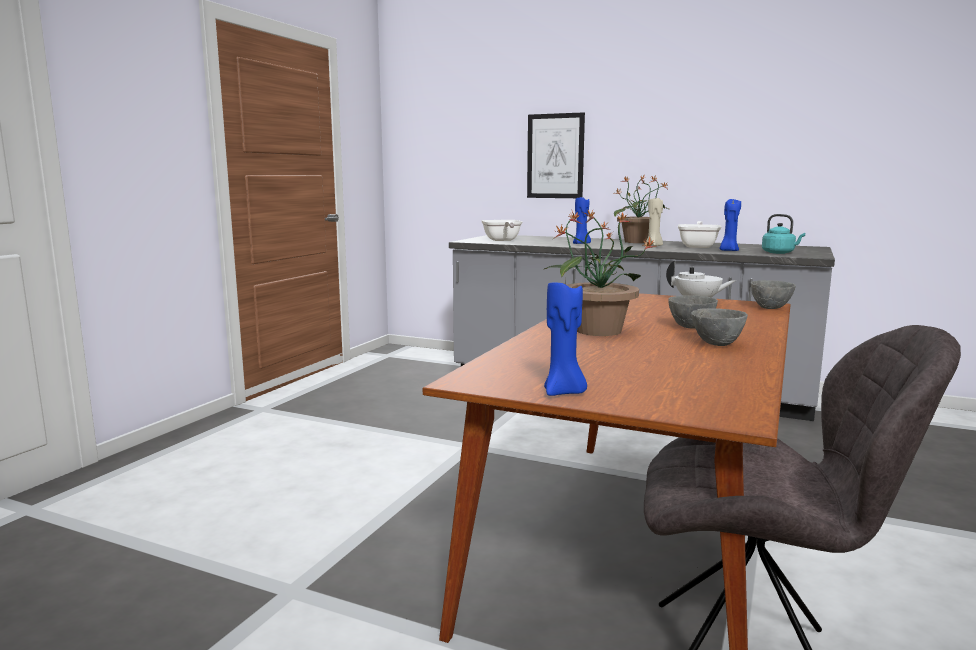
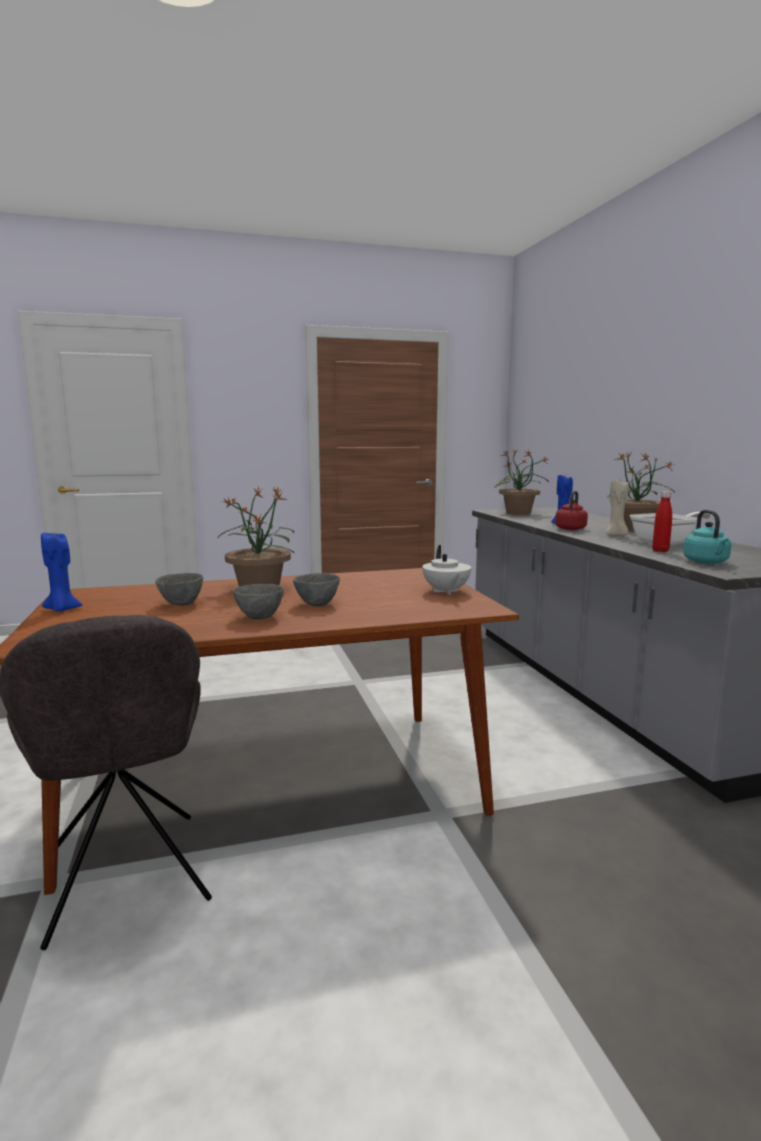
camera: 50 degrees right, 0 degrees up
(502, 240) = (518, 513): frying pan -> potted plant
(555, 156) = (606, 429): picture -> none
(606, 245) = (571, 528): none -> red kettle
(728, 251) = (660, 551): blue candle -> red bottle
(771, 308) = (469, 611): grey bowl -> grey bowl (182, 604)

